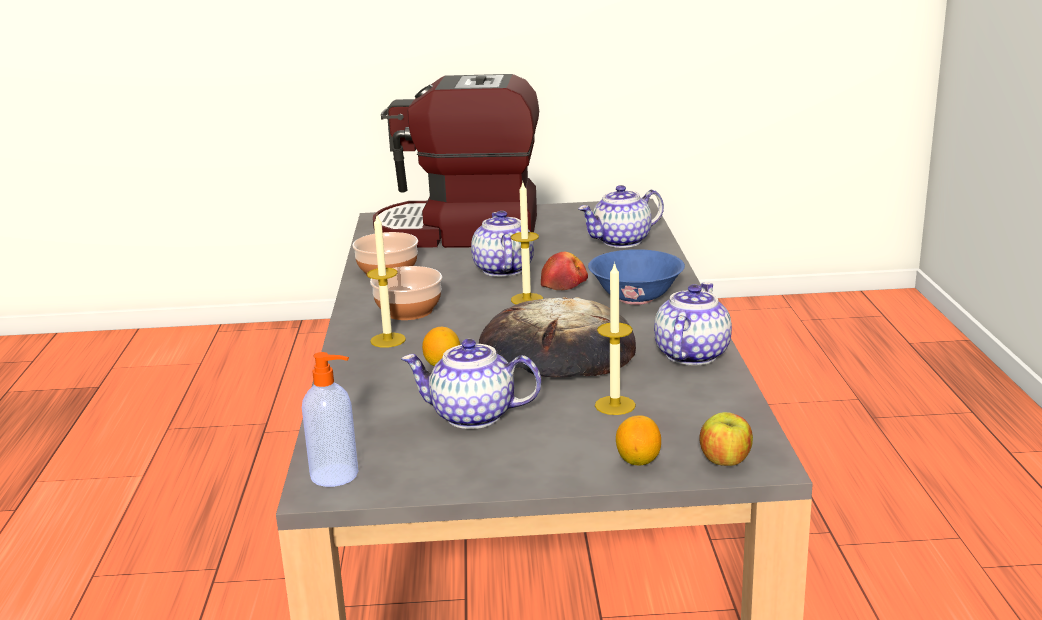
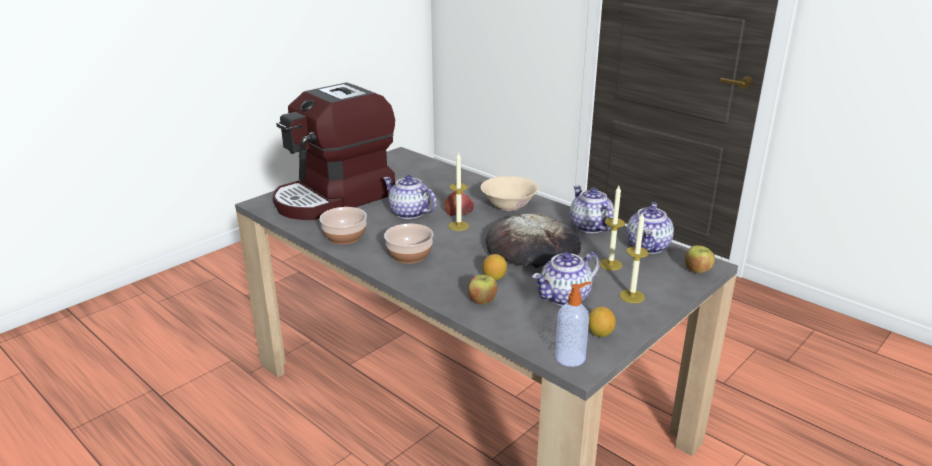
camera: 45 degrees left, 5 degrees up
(378, 381) = (482, 301): none -> apple
(388, 340) = (436, 276): candle -> candle (632, 296)
(621, 241) = (437, 177): teapot -> teapot (648, 247)
(636, 298) = (508, 206): blue bowl -> beige bowl
(638, 461) = (669, 285): lemon -> lemon (600, 333)

